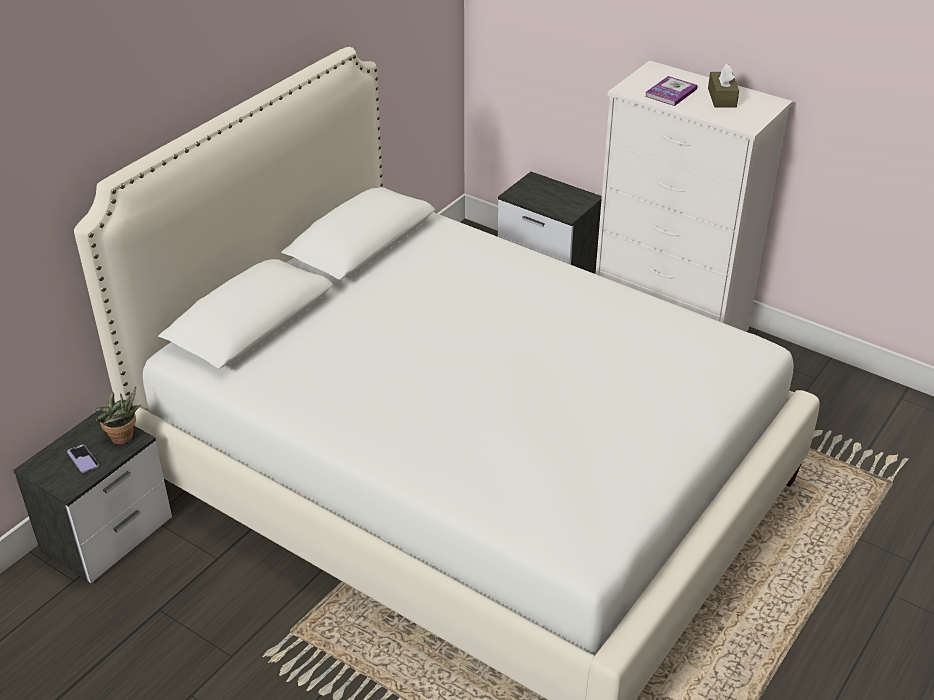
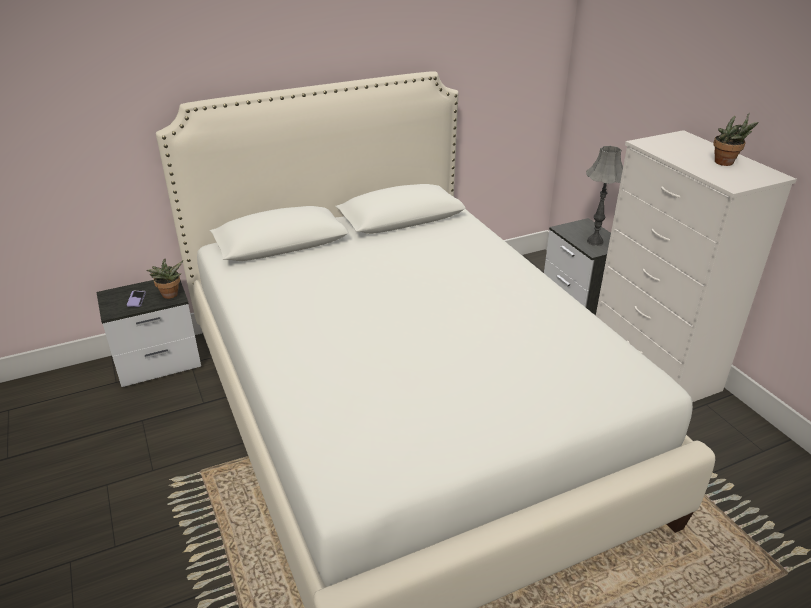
camera: 30 degrees right, 5 degrees down
(560, 202) = (595, 242): none -> grey table lamp
(671, 92) = (681, 151): book -> none
(722, 97) = (726, 163): brown tissue box -> potted plant

